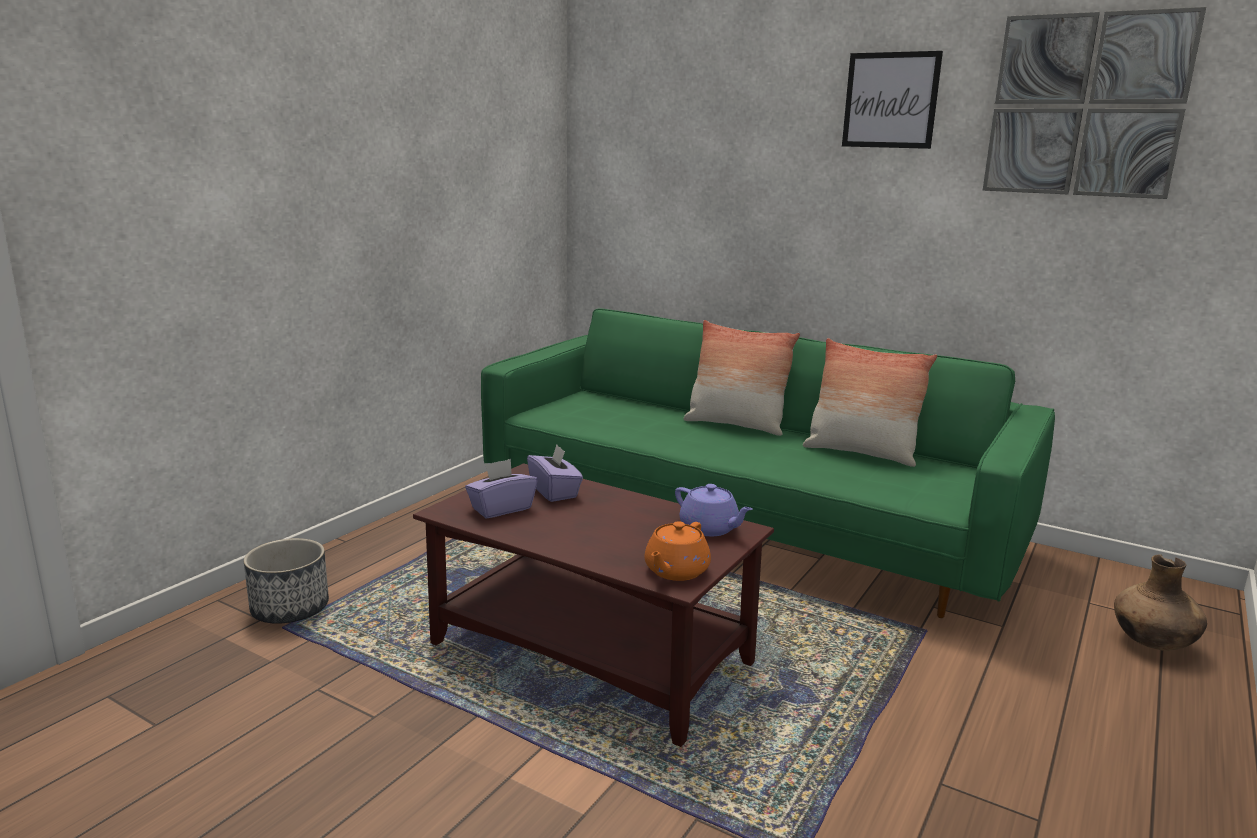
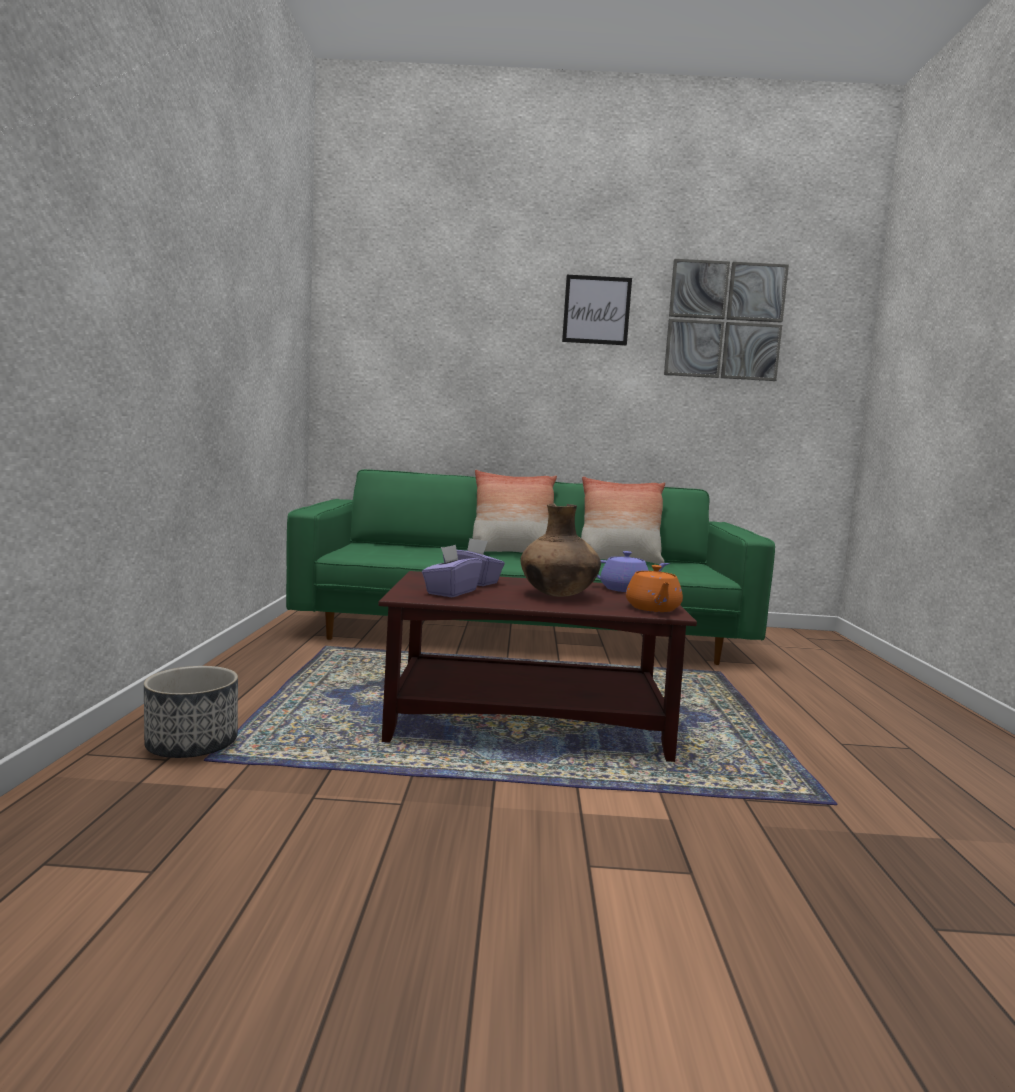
camera: 30 degrees left, 10 degrees down
(1153, 643) = (833, 659): brown vase -> brown vase (558, 595)

